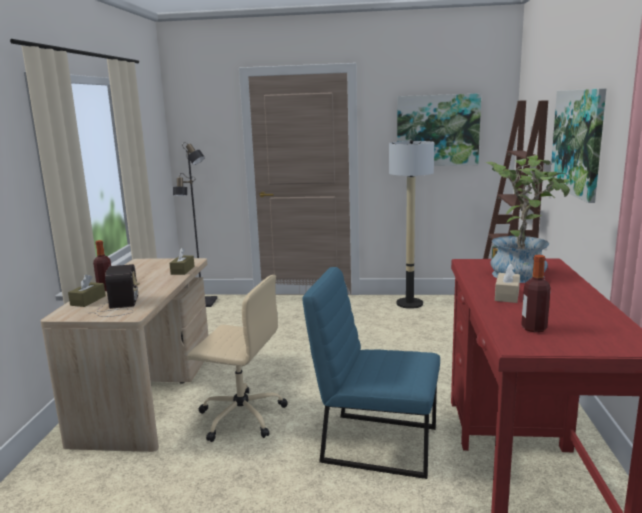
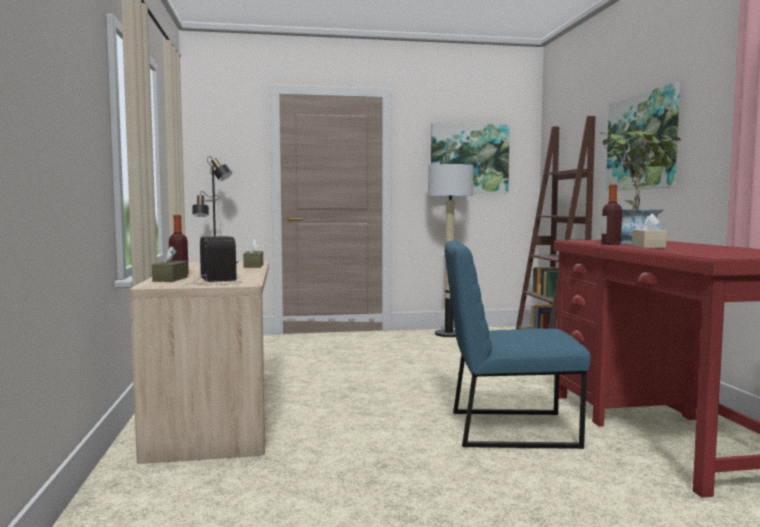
camera: 15 degrees left, 10 degrees down
(240, 416) = (342, 421): beige office chair -> none
(534, 328) = (710, 253): bottle -> bottle (611, 244)

